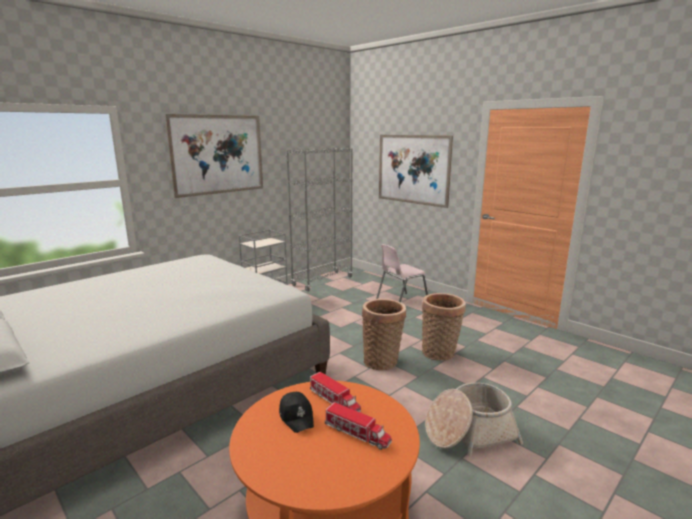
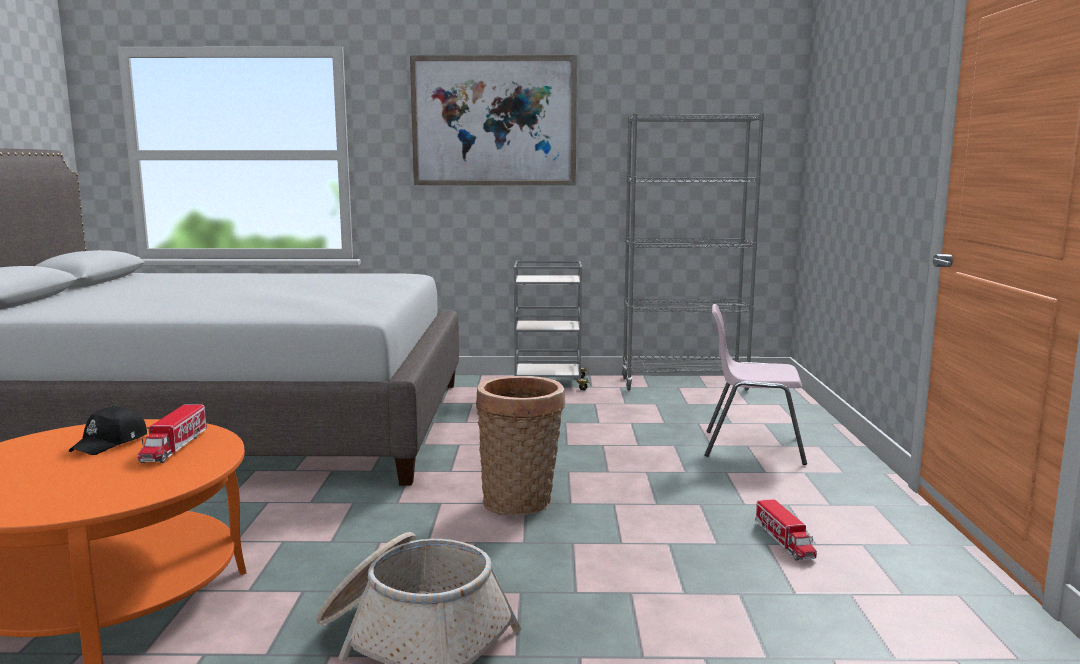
camera: 45 degrees right, 5 degrees down
(357, 433) = (99, 477): toy truck -> toy truck (784, 541)
(413, 169) = (864, 153): picture -> none
(440, 353) = (639, 532): basket -> none

